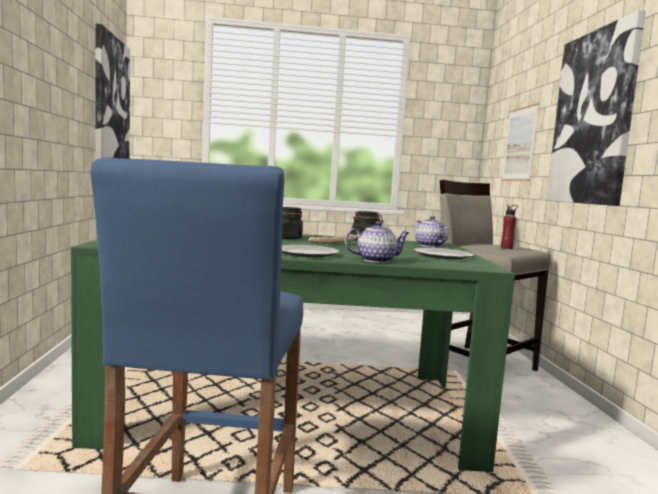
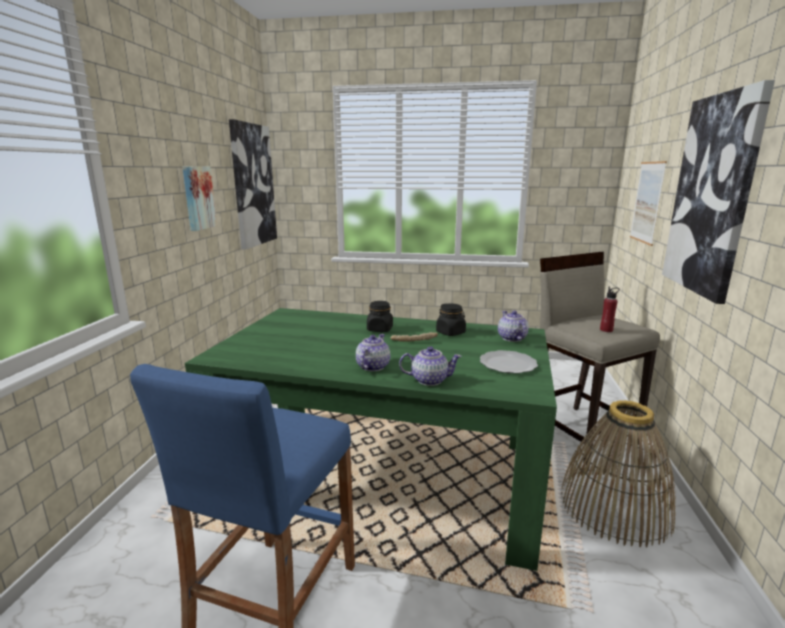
camera: 15 degrees right, 10 degrees up
(60, 93) = (197, 198): none -> picture
(306, 253) = (372, 366): plate -> teapot
(539, 417) = (615, 507): none -> basket

